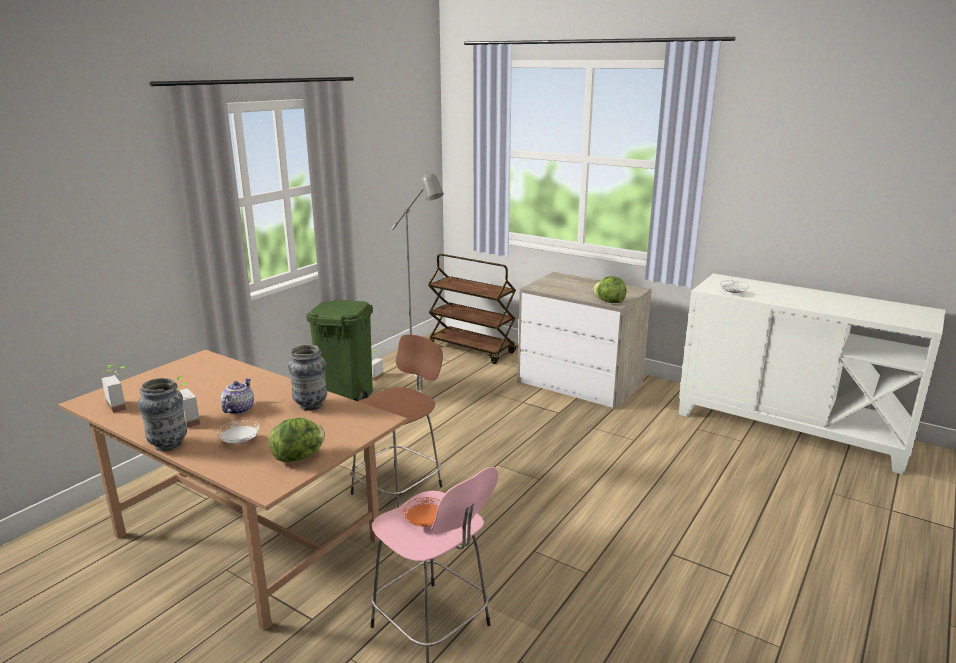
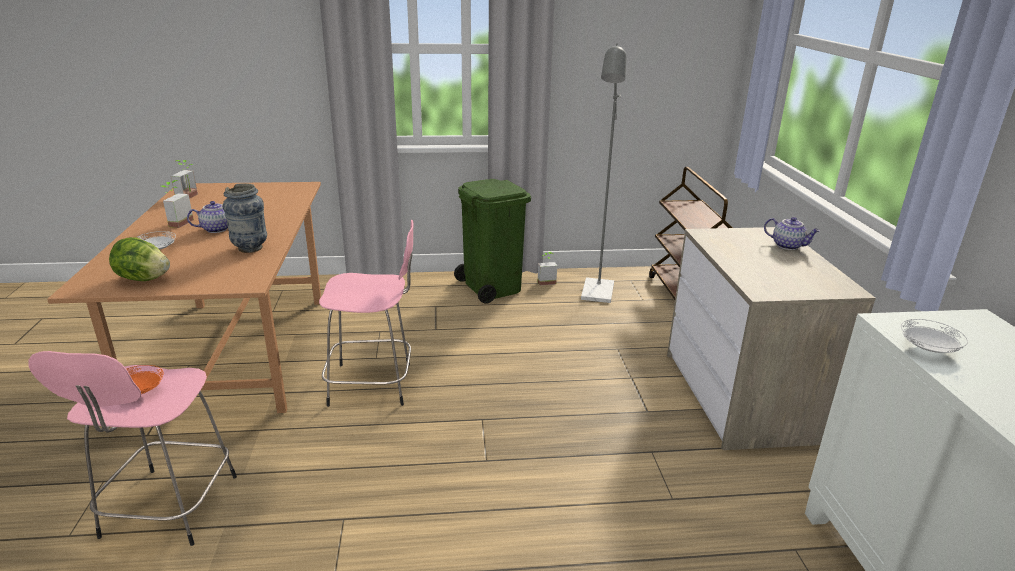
camera: 50 degrees right, 5 degrees up
(168, 445) = (134, 232): vase -> none
(399, 488) = (374, 384): brown stool -> pink stool
(577, 279) = (788, 246): none -> teapot
(609, 302) = (755, 286): lettuce -> none

